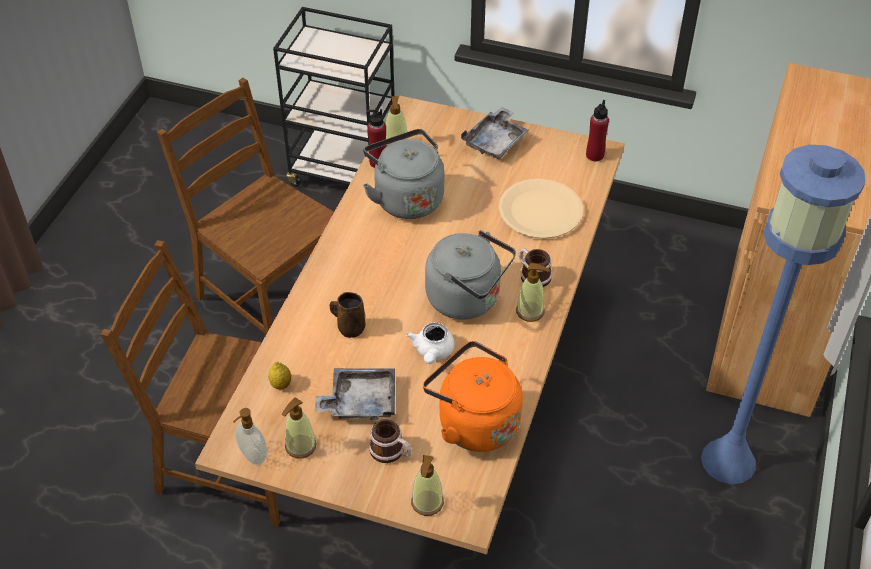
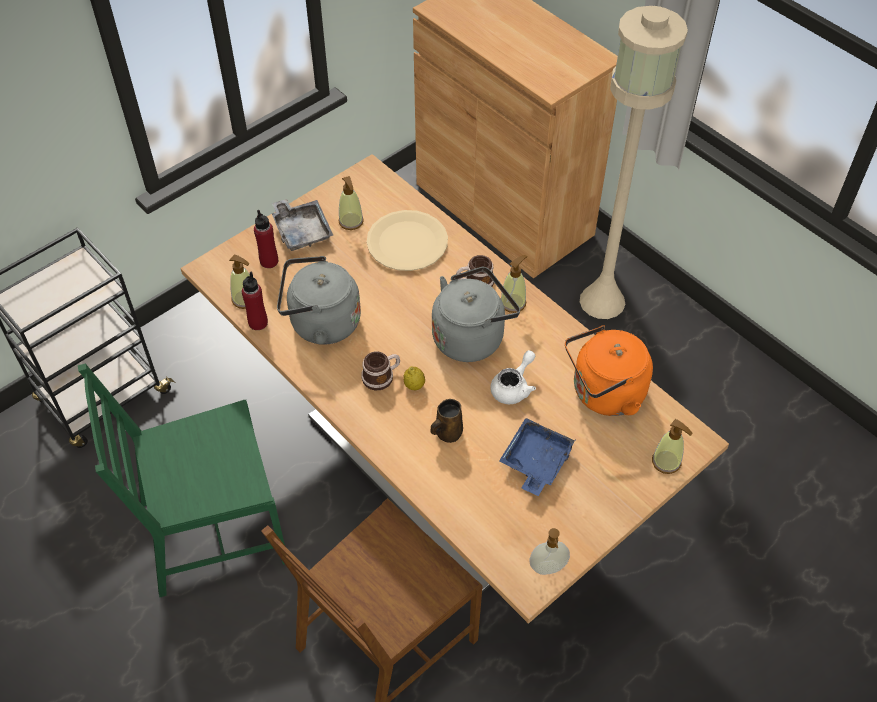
camera: 60 degrees left, 5 degrees up
(271, 297) = (211, 531): brown chair -> green chair
(281, 384) = (479, 513): lemon -> lemon (414, 385)
(300, 446) = (558, 527): soap dispenser -> soap dispenser (351, 221)
(360, 401) = (535, 462): grey tray -> blue tray
(391, 452) = (602, 463): mug -> mug (381, 376)
(432, 352) = (513, 387): white teapot -> white teapot turned 90 degrees counterclockwise
(594, 155) = (371, 178): red bottle -> red bottle (269, 261)
(729, 461) = (603, 301): blue floor lamp -> beige floor lamp

